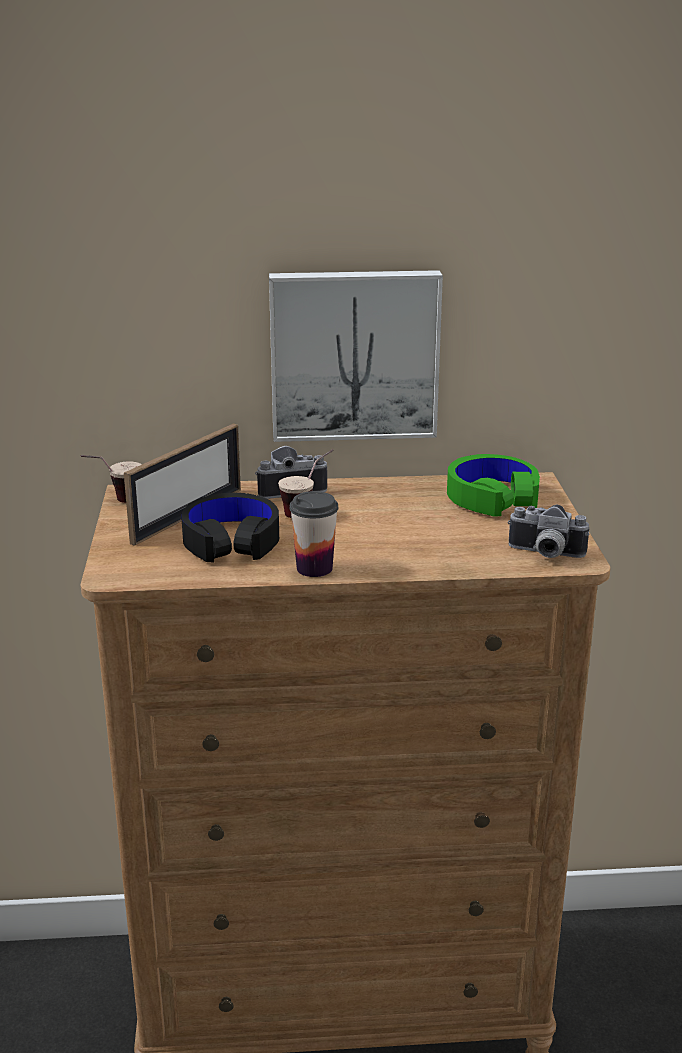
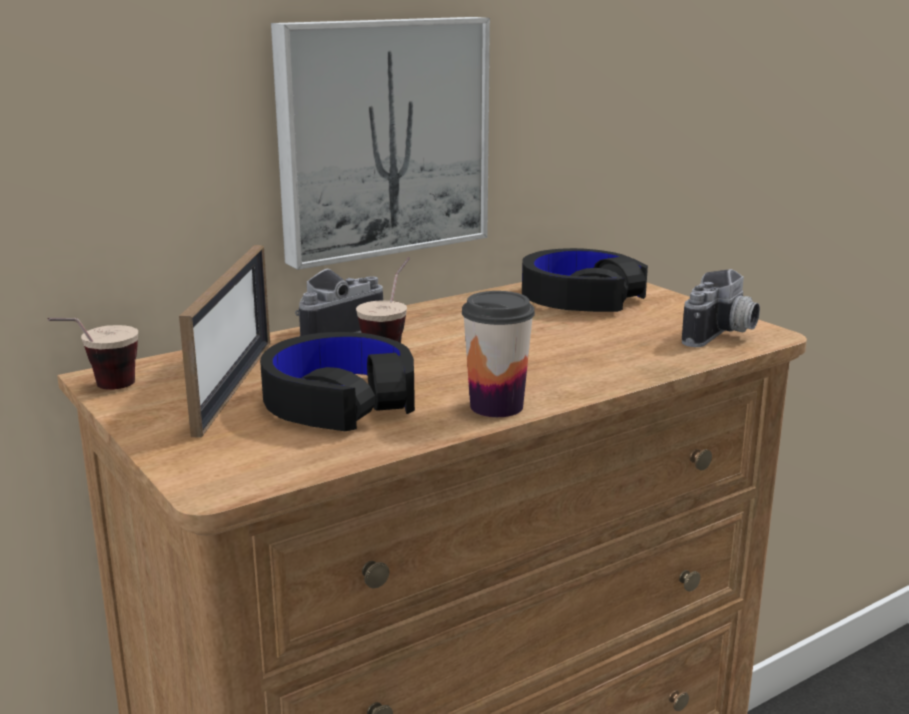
camera: 30 degrees left, 5 degrees down
(492, 498) = (580, 297): green headphones -> black headphones
(544, 554) = (722, 335): camera -> camera turned 45 degrees counterclockwise

